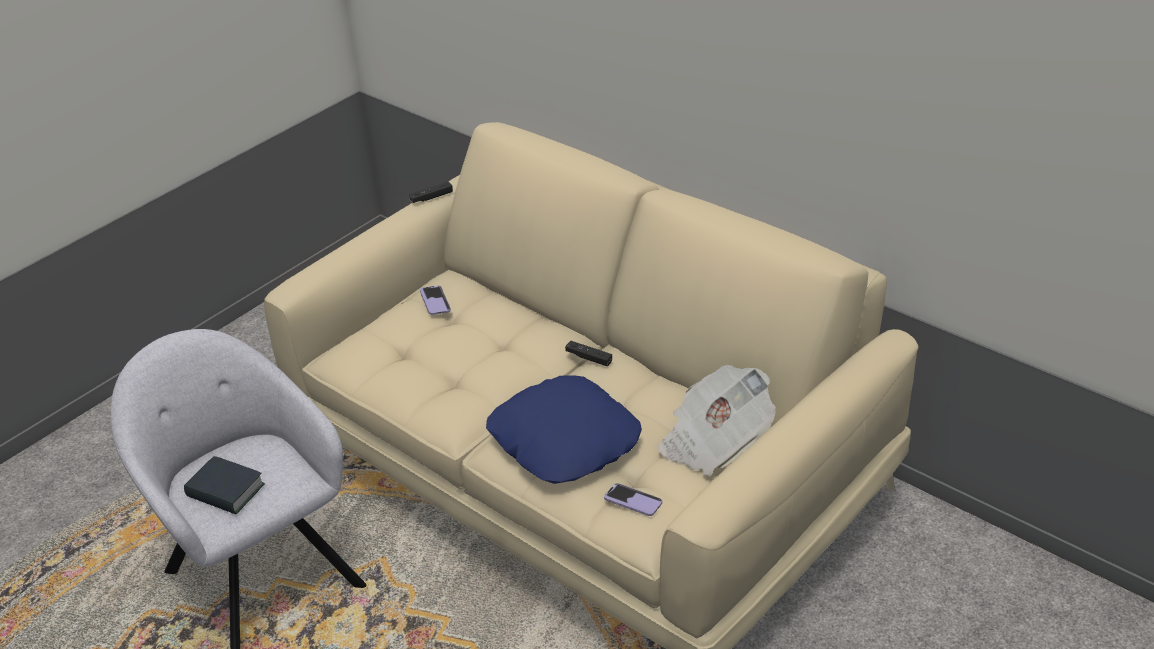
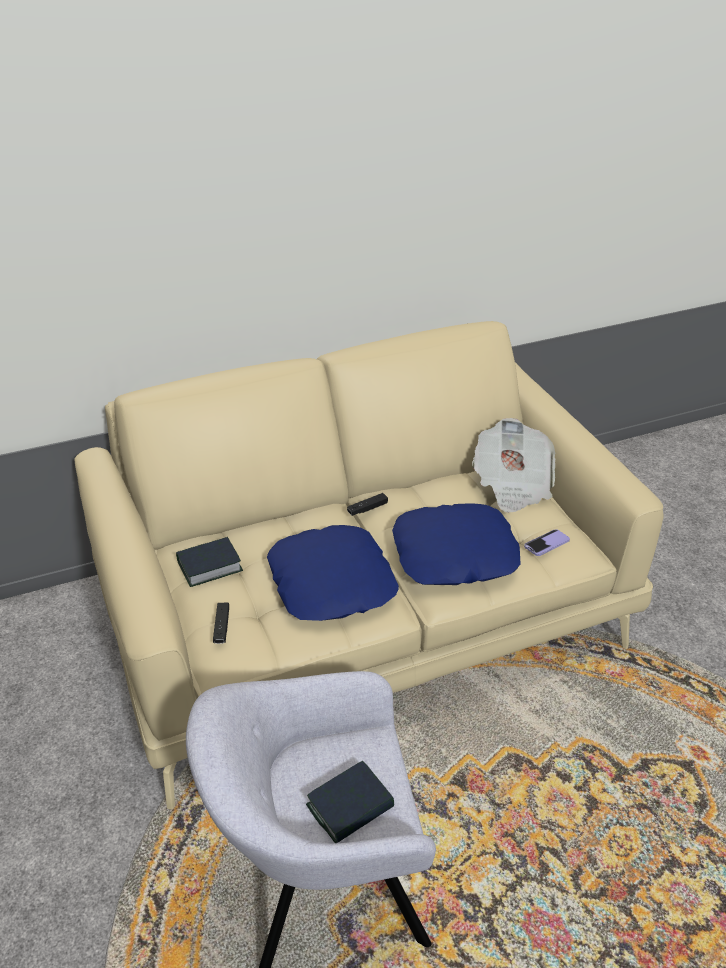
camera: 65 degrees left, 0 degrees up
(431, 197) = (106, 497): black game controller -> black game controller (222, 627)
(435, 301) = (209, 566): phone -> book
(467, 378) = (332, 582): none -> blue pillow

